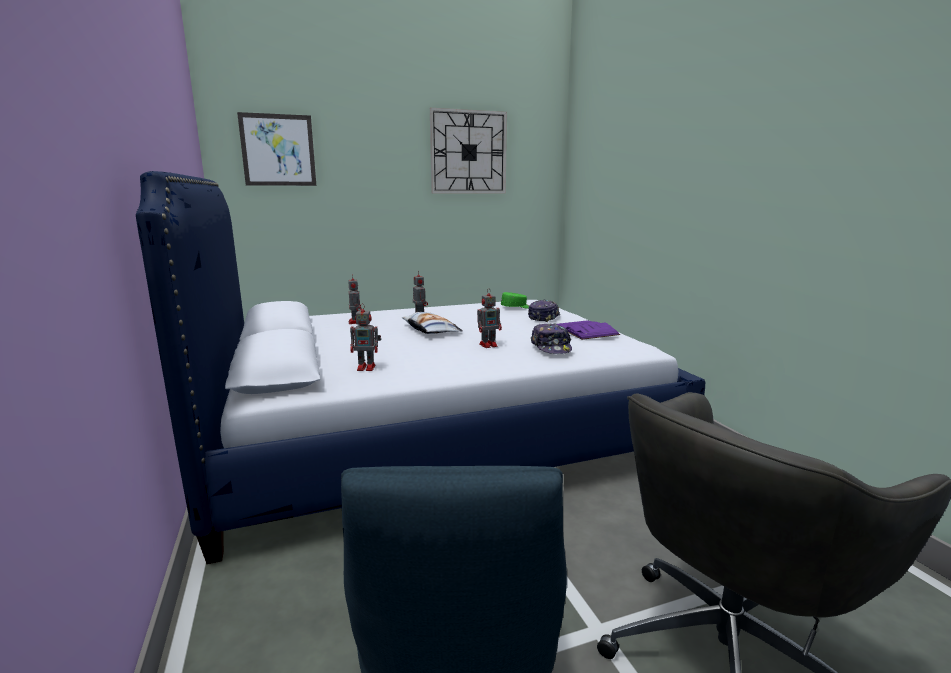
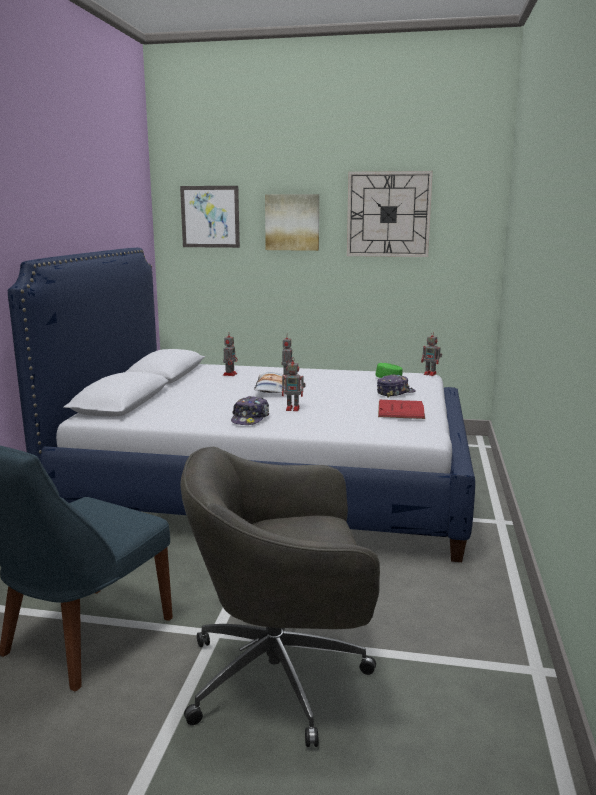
camera: 30 degrees right, 0 degrees up
(367, 368) = (176, 410): toy robot -> toy robot (431, 374)
(374, 158) = (292, 222): none -> picture
(551, 347) = (337, 419): cap -> cap (250, 419)
(584, 330) = (400, 409): purple book -> red book

